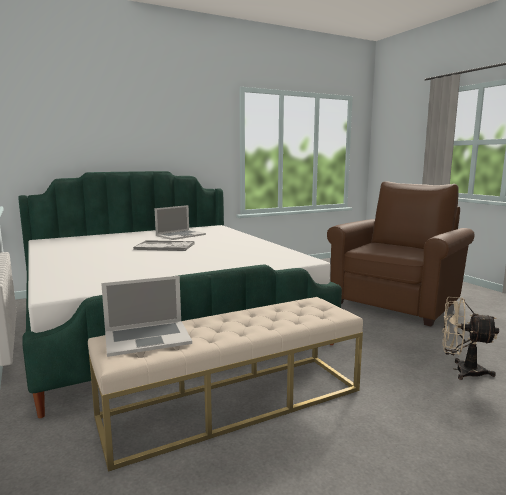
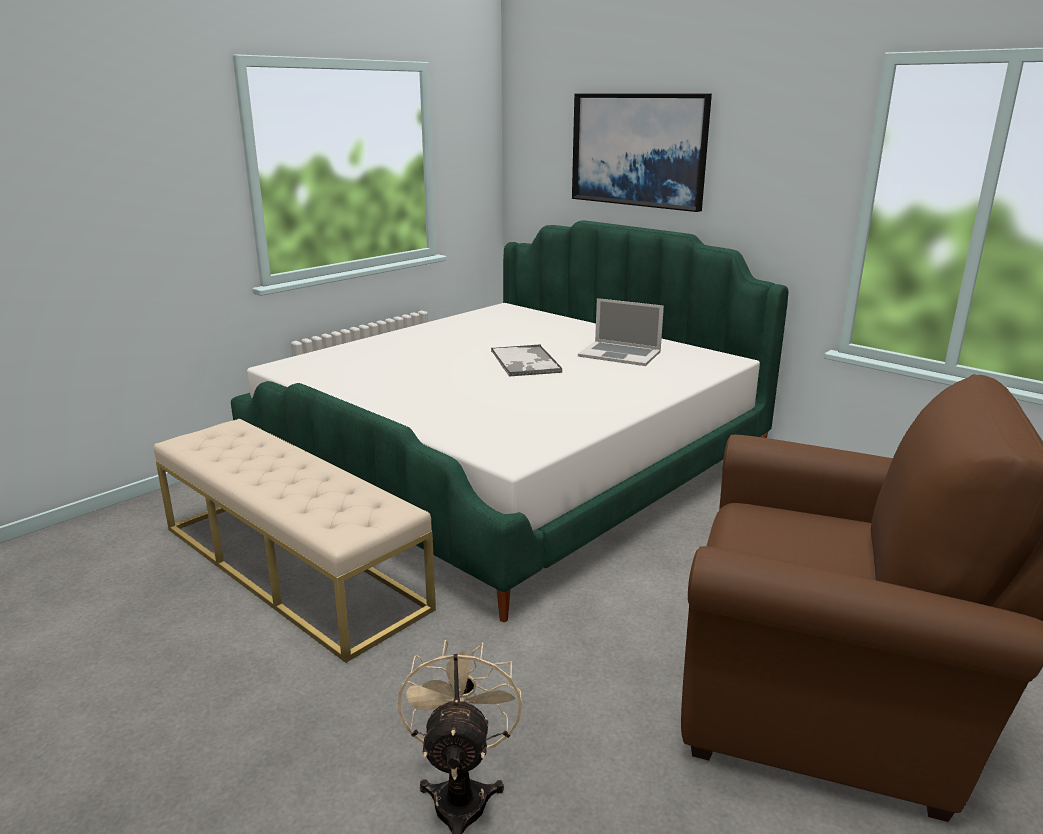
camera: 70 degrees right, 10 degrees up
(119, 127) = (638, 150): none -> picture
(147, 338) = (232, 439): laptop -> none

